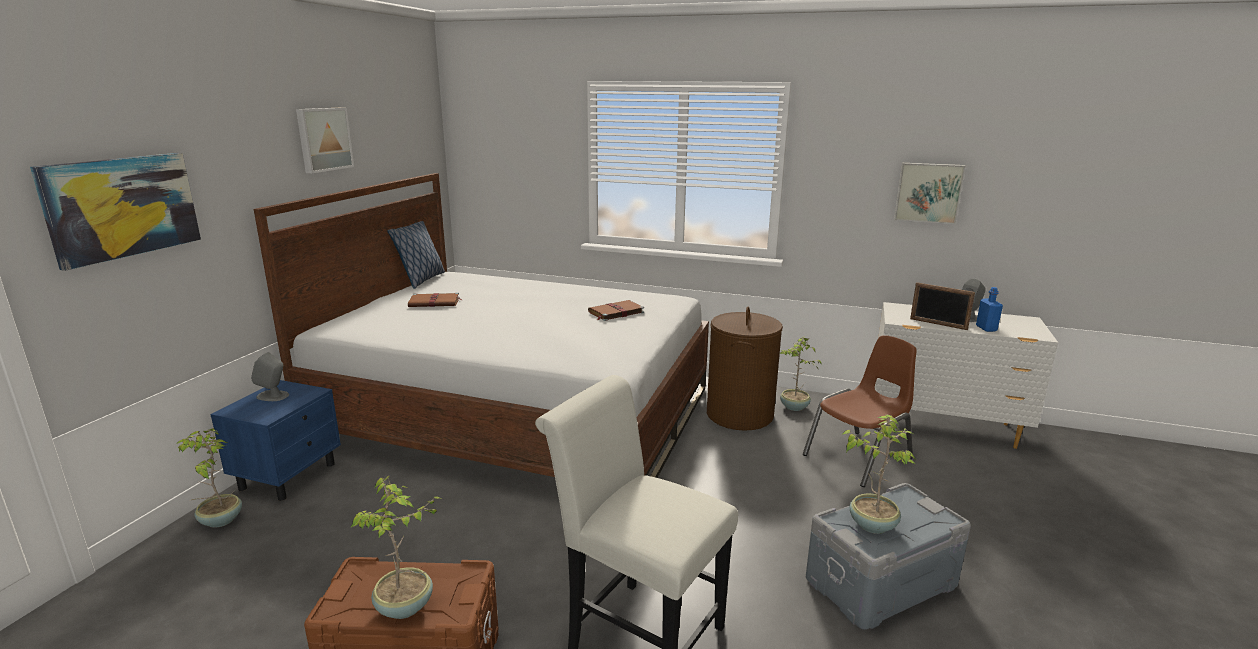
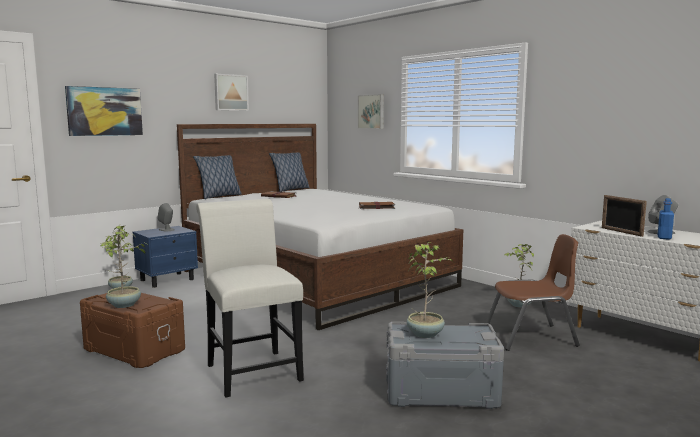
camera: 30 degrees right, 10 degrees down
(335, 317) = (219, 196): none -> pillow
(740, 415) = (467, 302): brown laundry basket -> none
(928, 192) = (634, 122): picture -> picture (372, 111)

